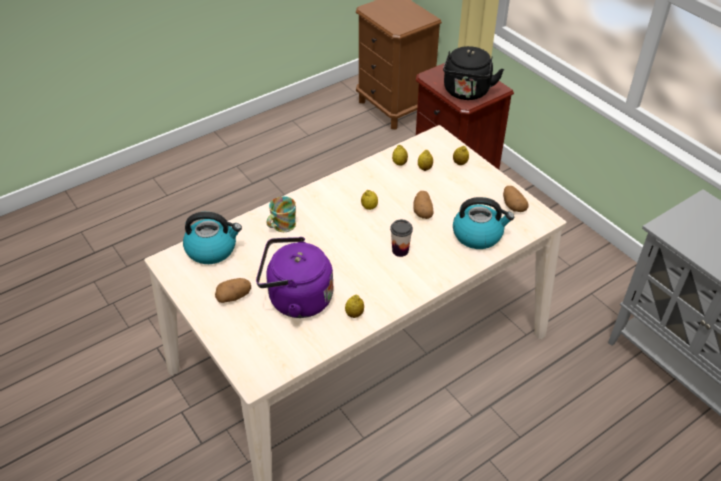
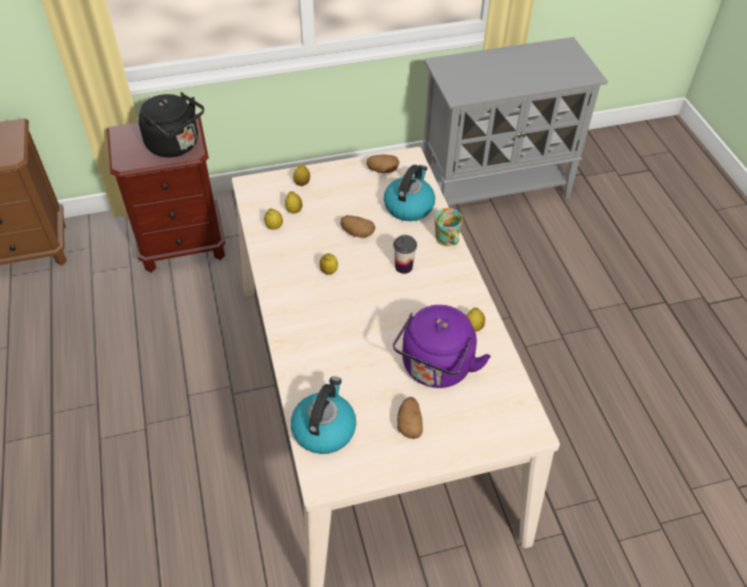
camera: 70 degrees left, 5 degrees up
(281, 226) = (319, 353): mug -> mug (447, 240)

